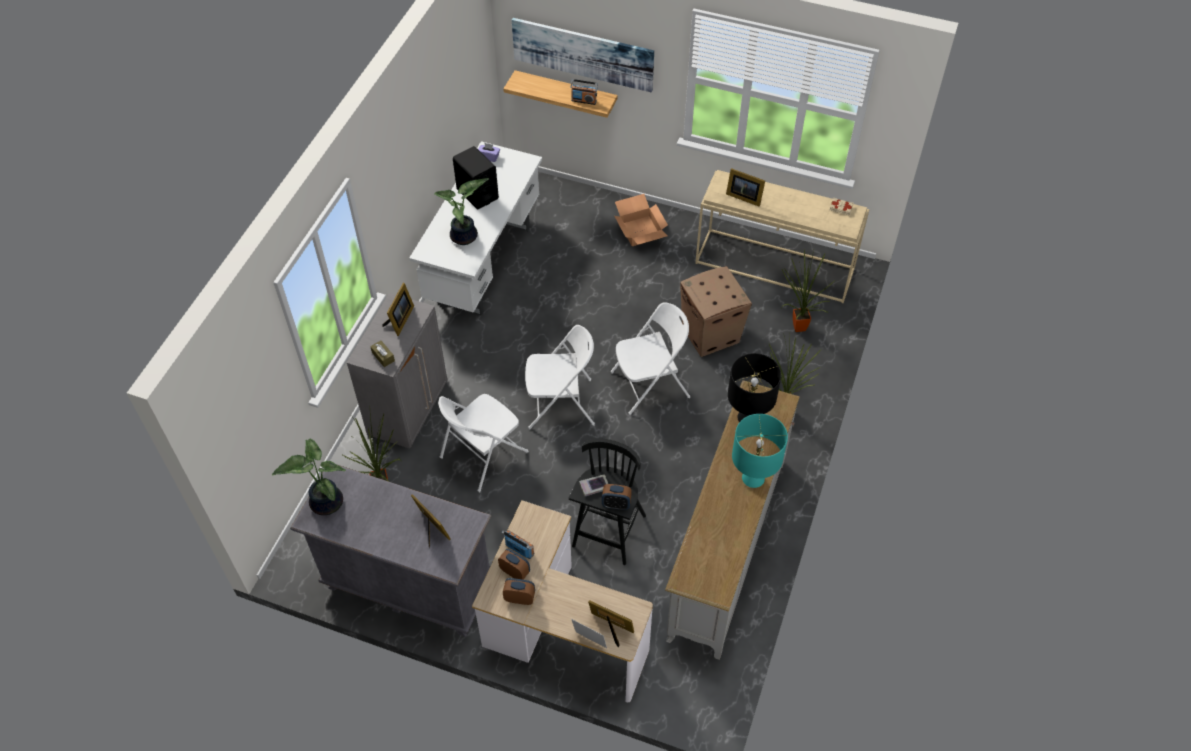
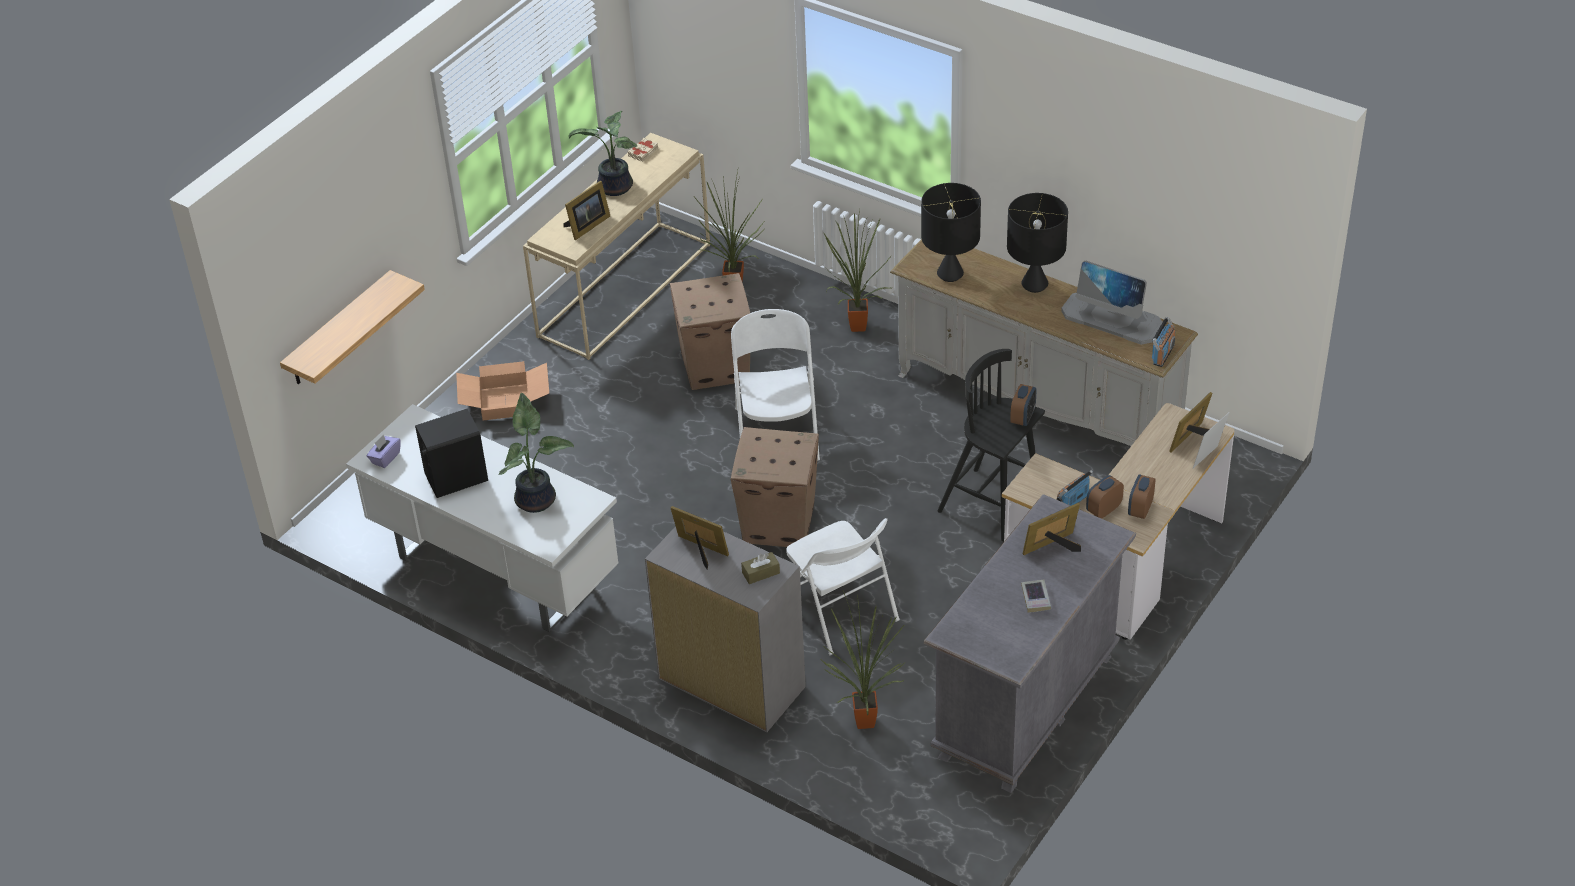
camera: 75 degrees left, 10 degrees down
(324, 502) = (988, 647): potted plant -> potted plant (613, 188)
(560, 404) = (779, 523): white chair -> cardboard box
(583, 54) = (344, 252): picture -> none
(584, 100) = (385, 302): radio -> radio (1163, 354)
(594, 486) = (993, 432): book -> book (1036, 598)
(726, 542) = (1113, 319): none -> monitor
(752, 479) = (1034, 286): turquoise table lamp -> black table lamp

